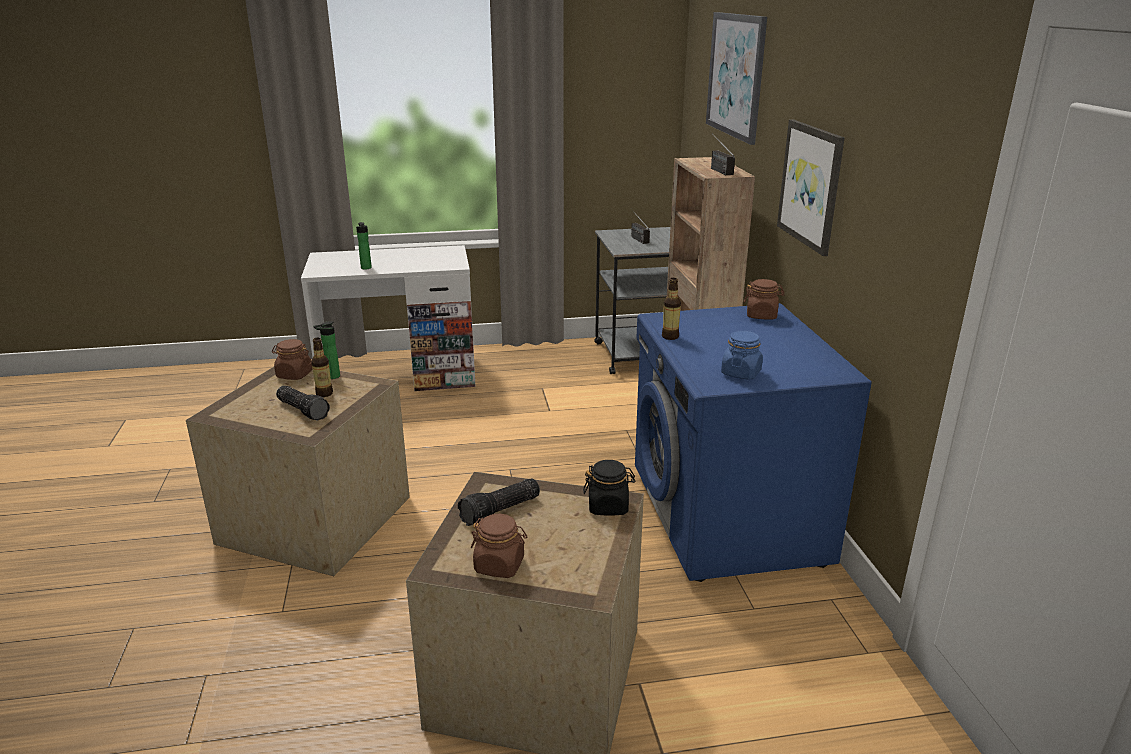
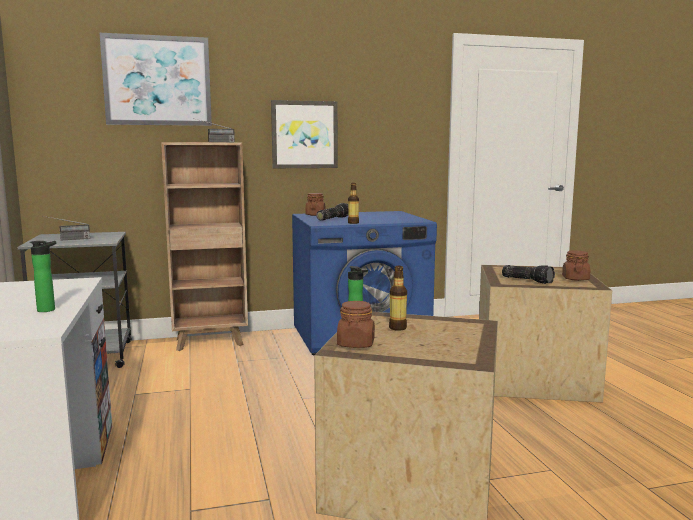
camera: 95 degrees left, 15 degrees down
(304, 410) = (436, 330): flashlight -> flashlight (332, 218)
(608, 506) = (500, 268): black jar -> none
(741, 373) = (402, 218): blue jar -> none

